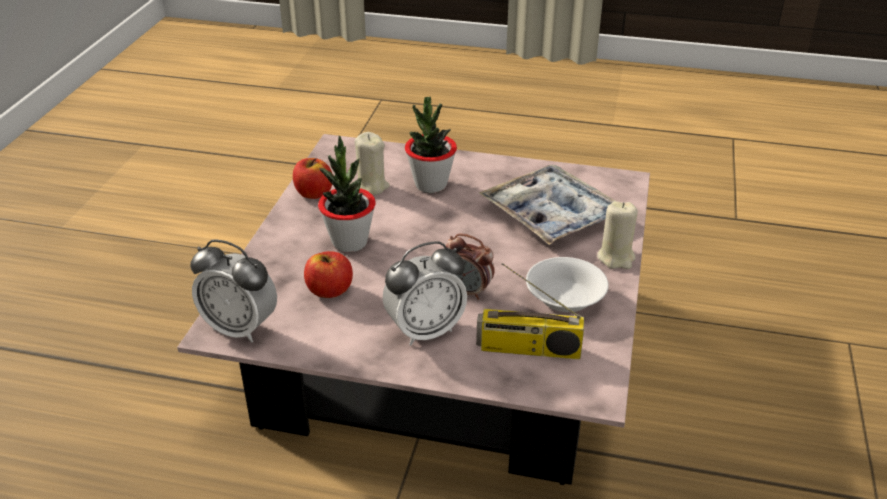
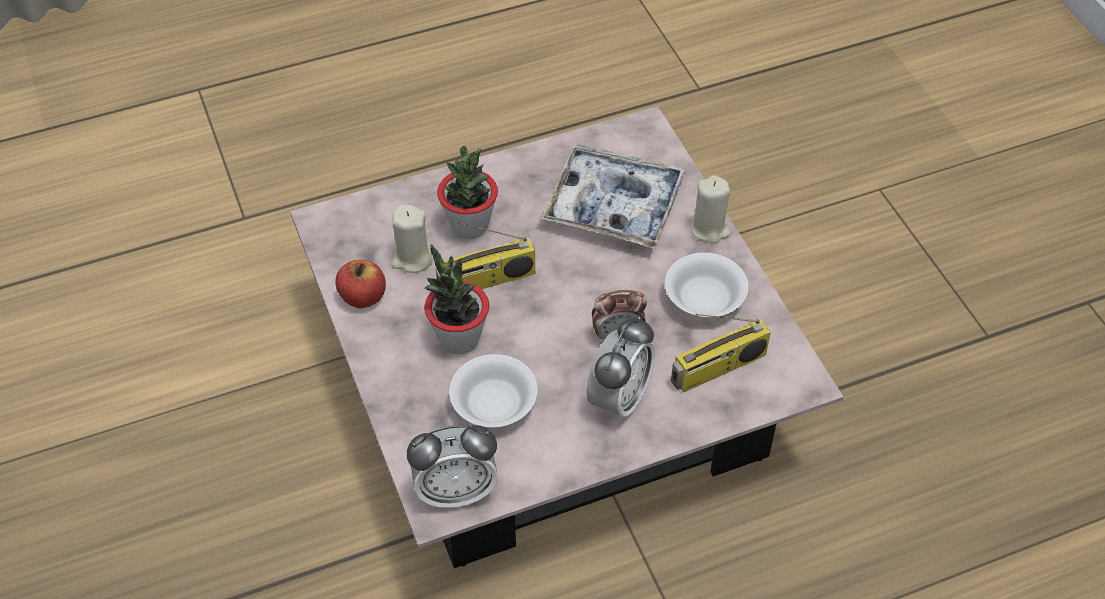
camera: 35 degrees left, 15 degrees up
(329, 290) = (495, 404): apple -> white bowl
(406, 219) = (486, 281): none -> radio

